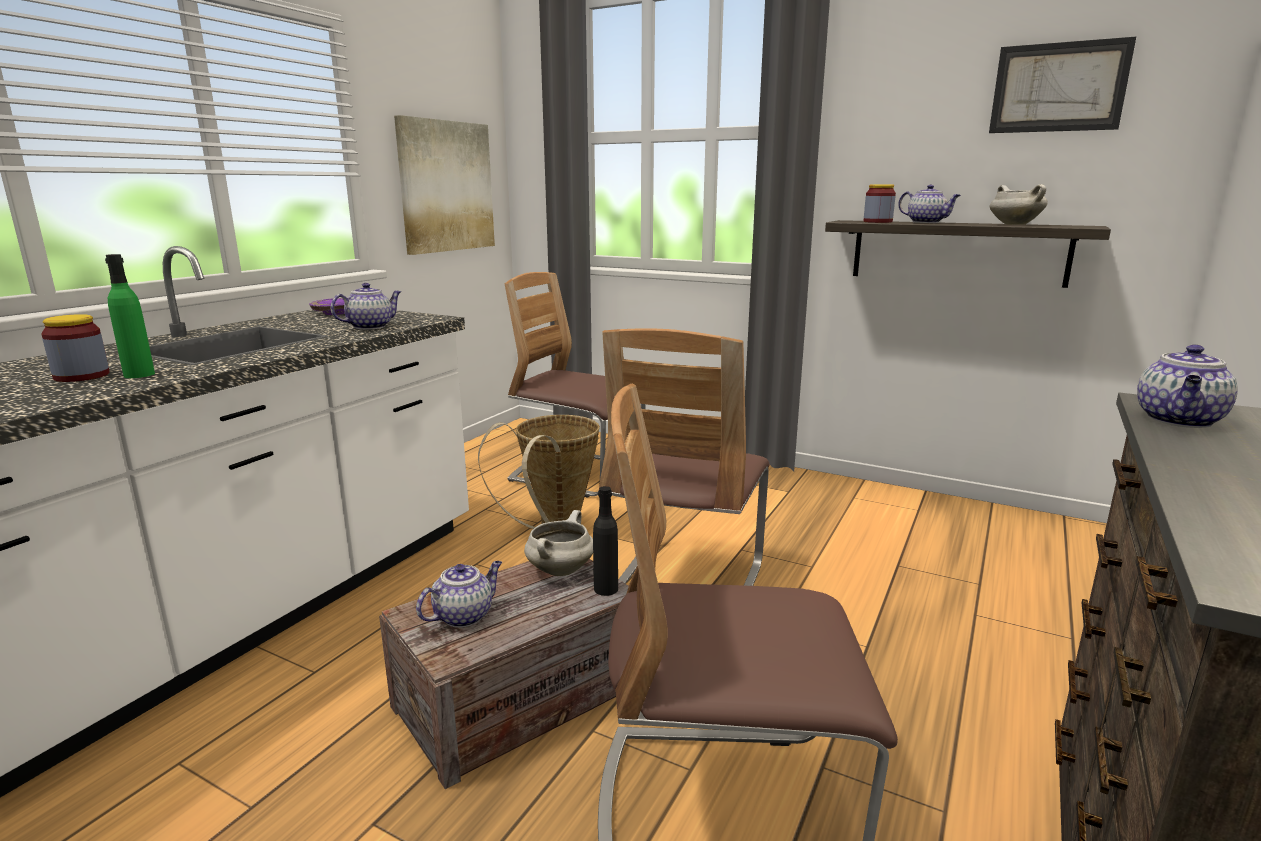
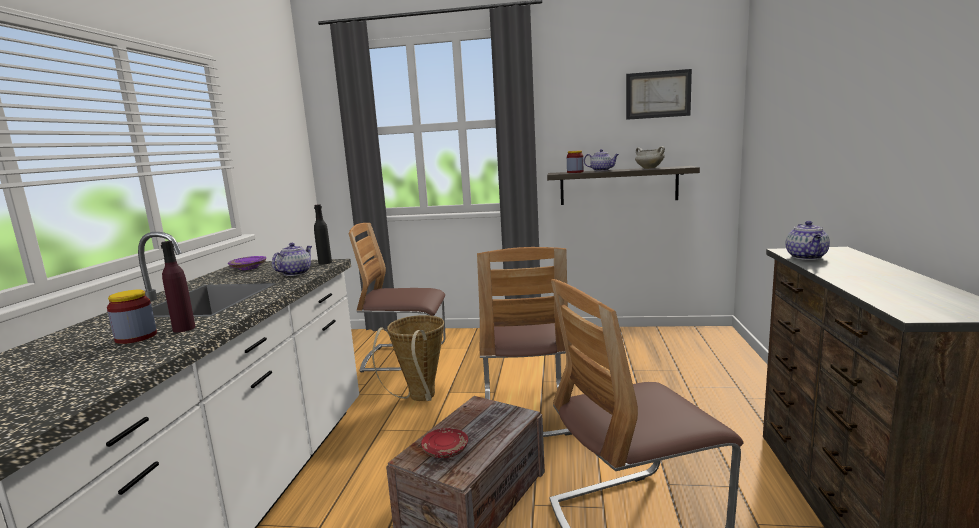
camera: 20 degrees left, 5 degrees down
(139, 375) = (184, 328): green bottle -> purple bottle
(446, 186) = (279, 170): picture -> none
(464, 615) = (445, 450): teapot -> red plate
(560, 570) = (480, 410): white cooking pot -> none
(606, 589) = (517, 414): black bottle -> black bottle (325, 263)

